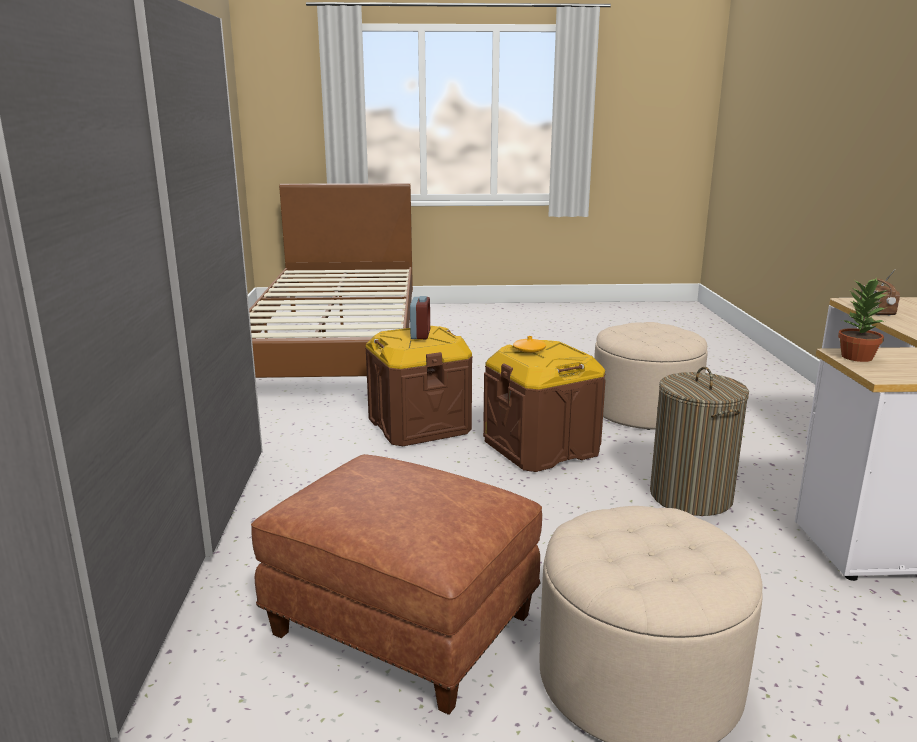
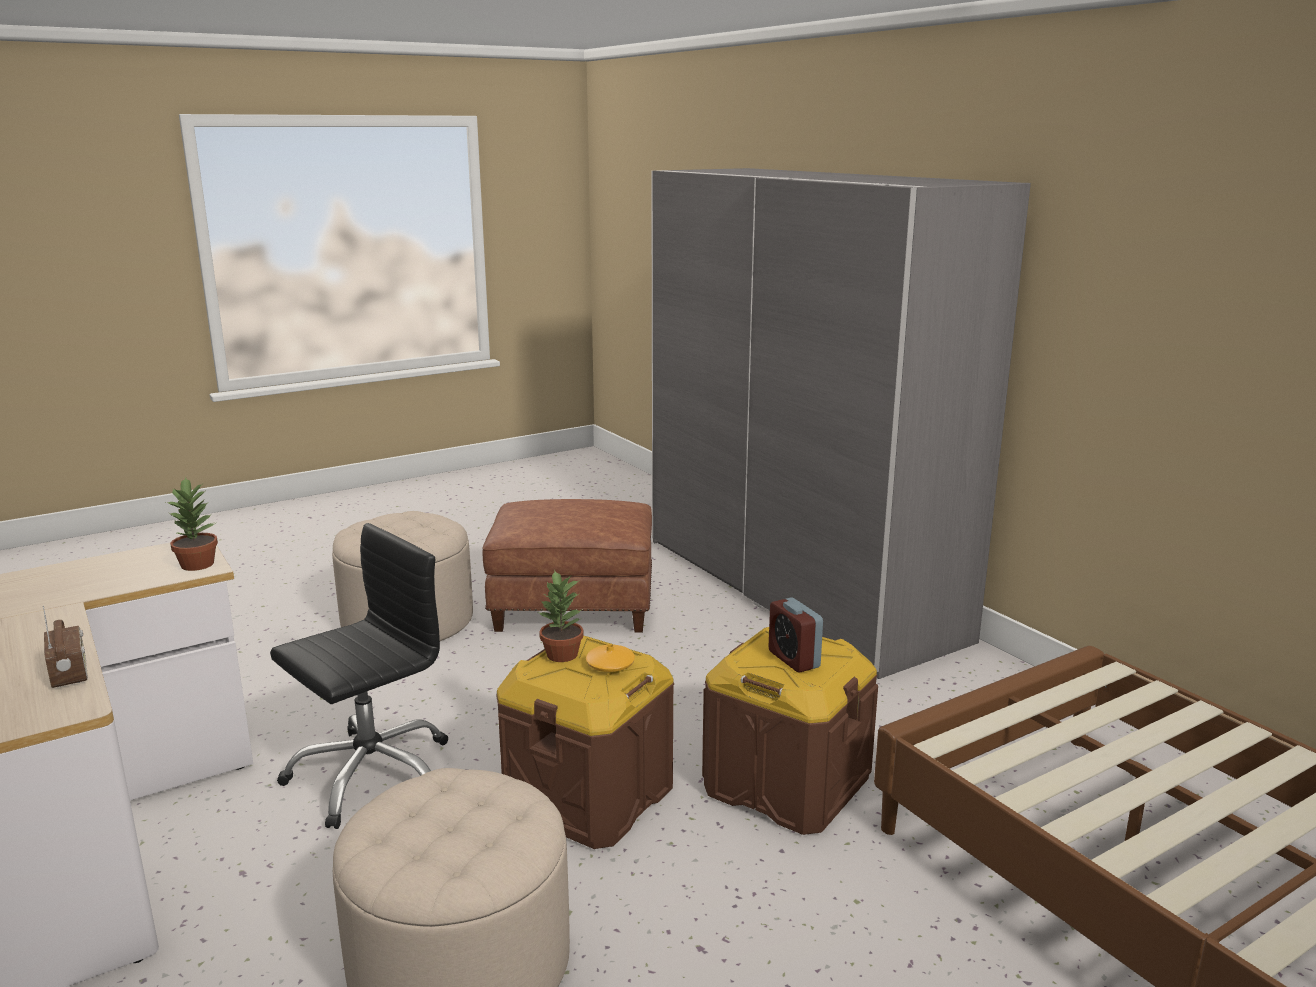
camera: 150 degrees right, 0 degrees up
(554, 359) = (562, 655): none -> potted plant
(690, 496) = (371, 774): laundry basket -> black office chair

